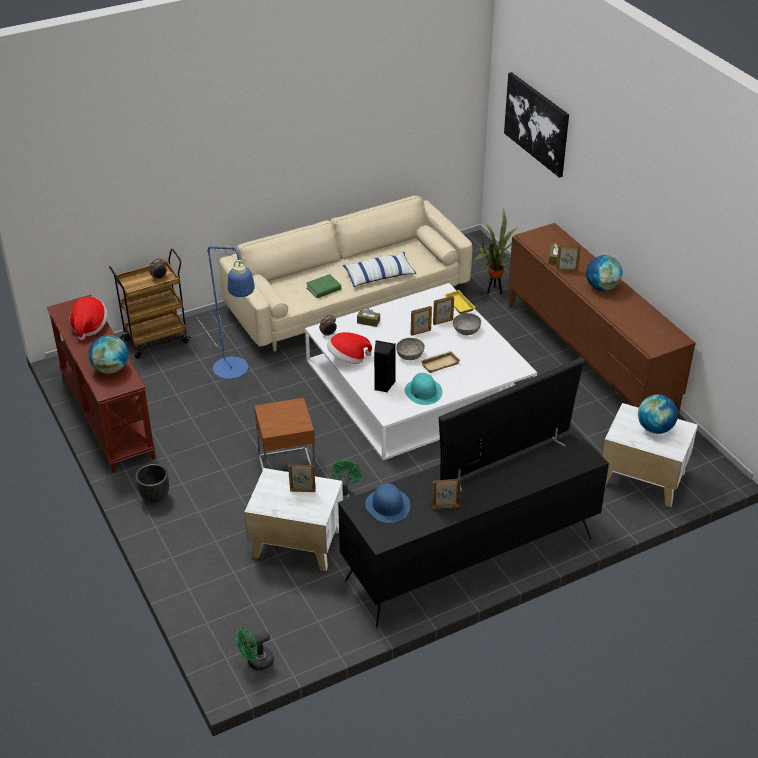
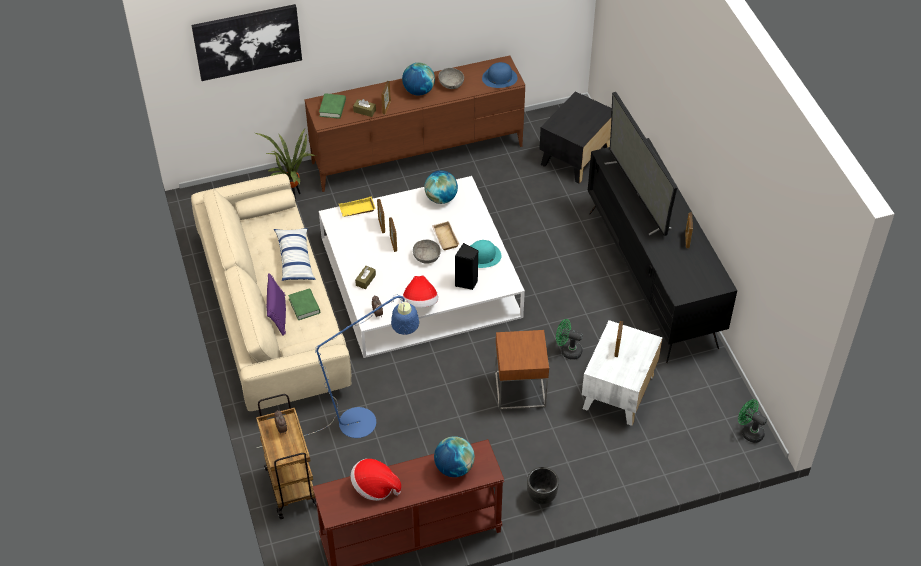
camera: 80 degrees left, 10 degrees up
(256, 662) = (749, 432): green fan -> green fan turned 150 degrees clockwise
(310, 276) = (277, 315): none -> purple pillow
(387, 505) = (682, 275): blue hat -> blue hat (499, 78)
(466, 330) = (399, 211): grey bowl -> grey bowl (451, 84)
(549, 239) = (332, 108): none -> green book
(642, 477) = (575, 157): white side table -> black side table
(655, 428) = (576, 115): globe -> globe (441, 198)

